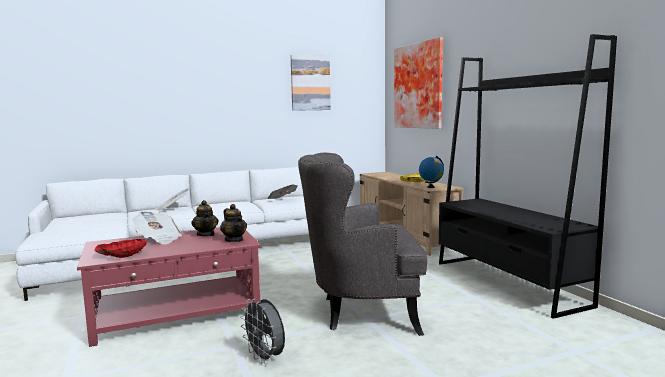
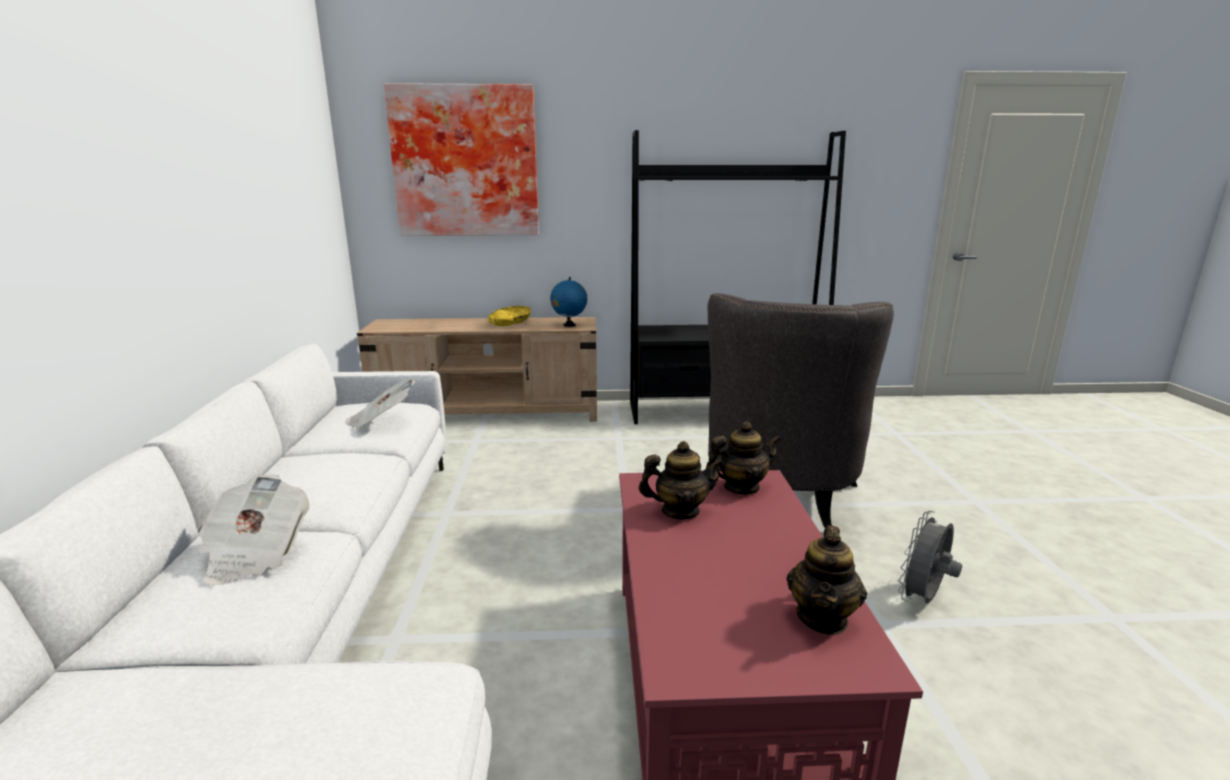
camera: 70 degrees left, 10 degrees up
(123, 255) = (822, 617): red bowl -> teapot
(158, 239) = (692, 569): newspaper -> none
(266, 358) = (923, 599): grey fan -> grey fan turned 150 degrees clockwise
(310, 83) = (262, 143): picture -> none

